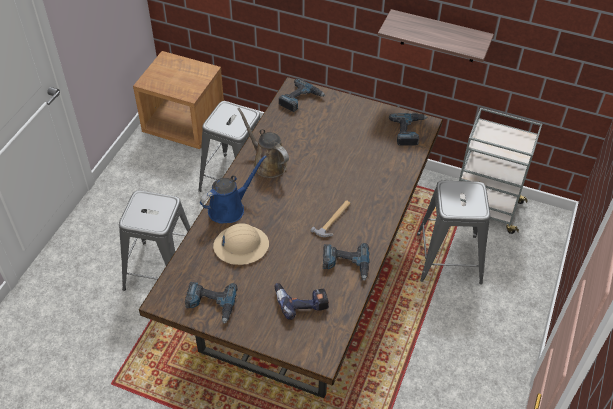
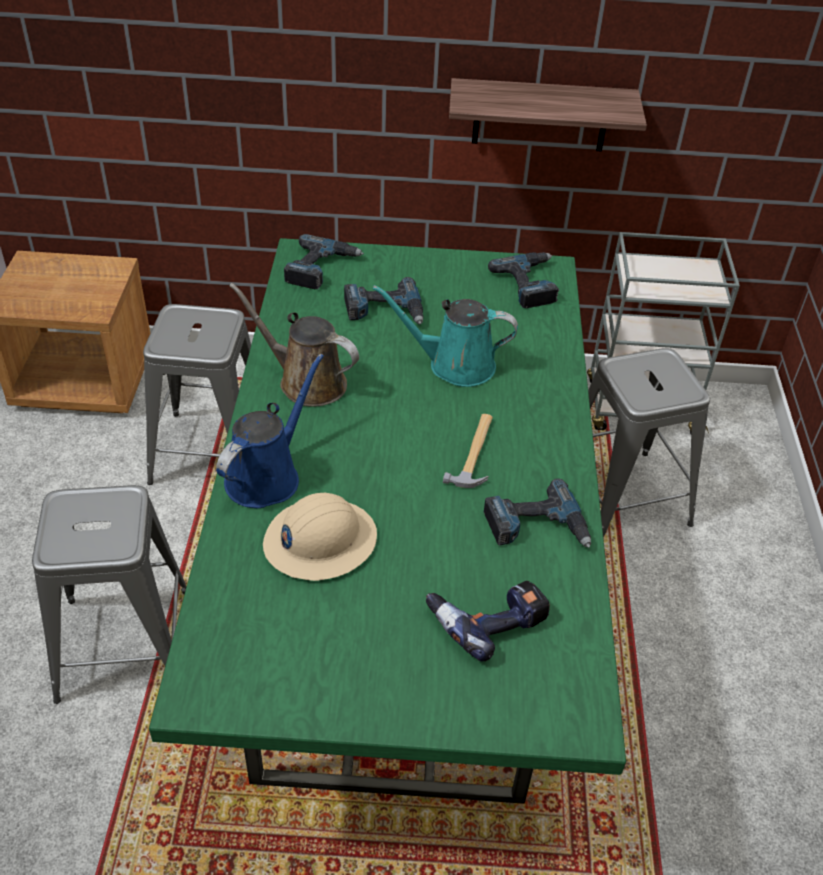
camera: 20 degrees left, 5 degrees down
(211, 304) = (306, 674): power drill -> power drill (384, 311)
(305, 283) = (402, 598): brown dining table -> green dining table
(345, 170) = (454, 365): none -> turquoise watering can

